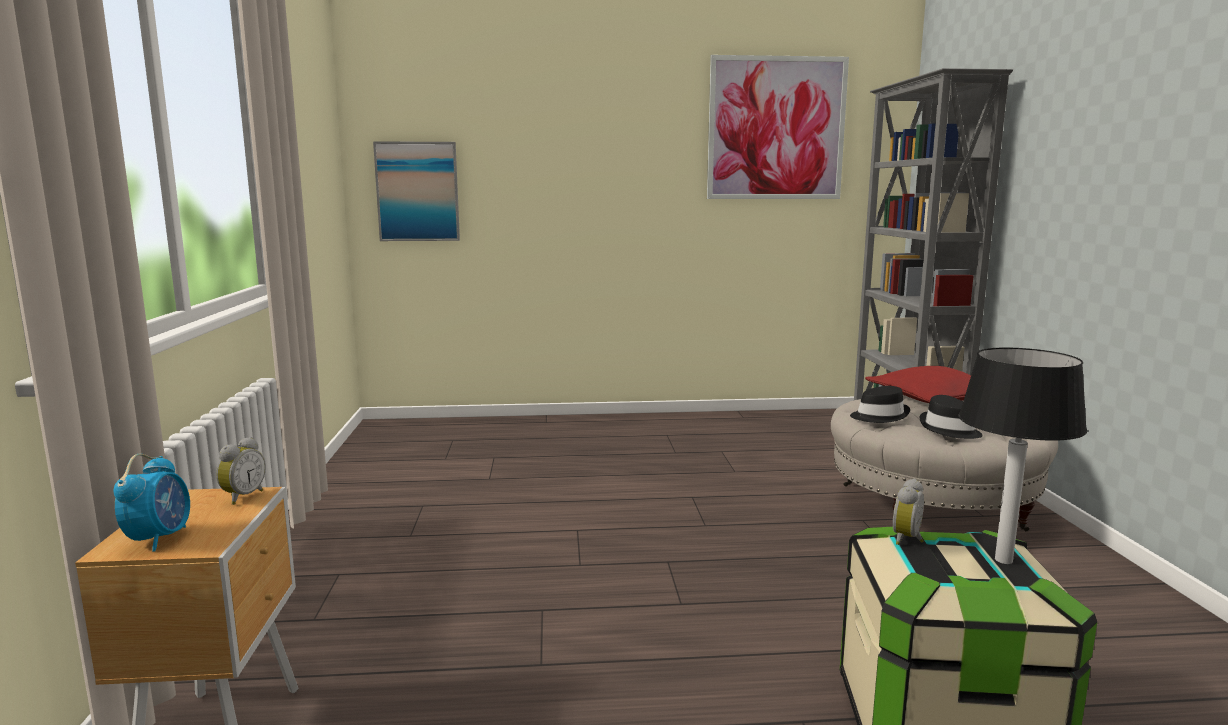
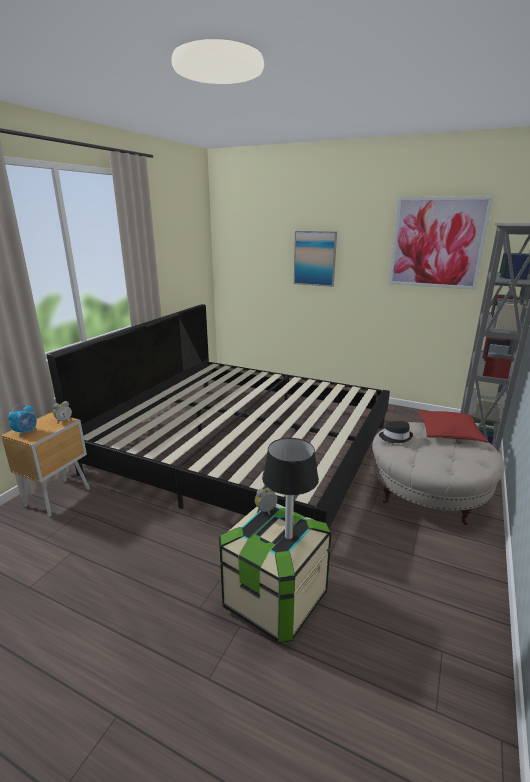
camera: 30 degrees right, 10 degrees up
(417, 191) = (242, 270): picture -> picture (315, 258)
(570, 519) = (244, 447): none -> bed
(949, 429) = (420, 456): black hat -> none

